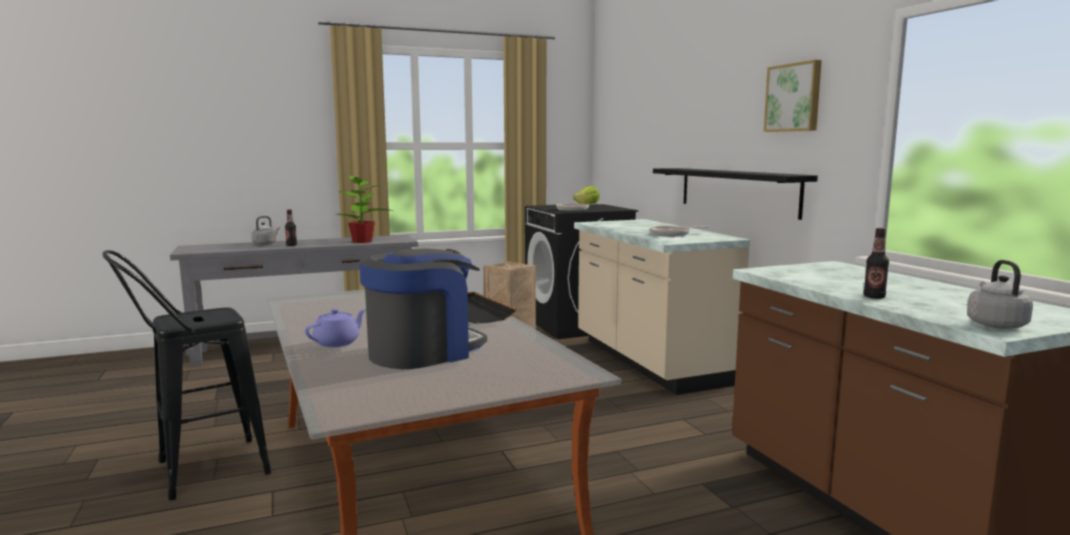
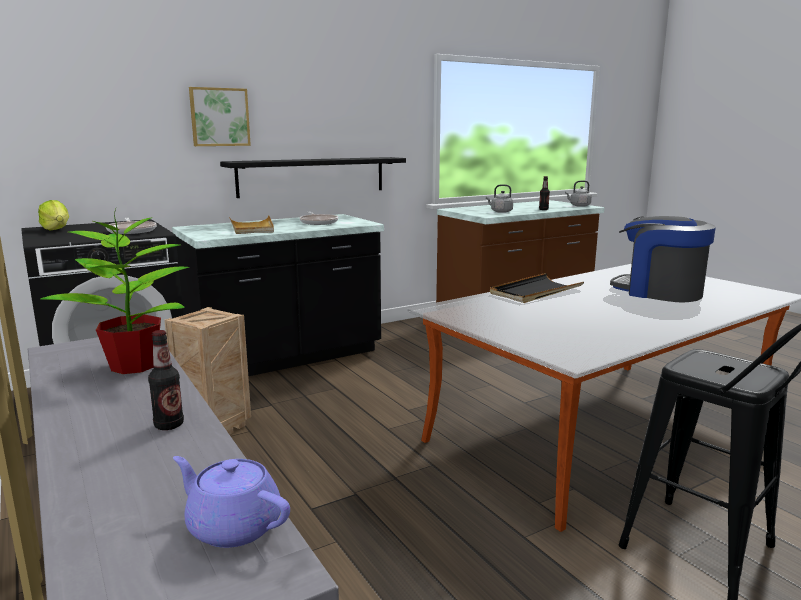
camera: 100 degrees left, 5 degrees up
(265, 244) = (116, 471): grey kettle -> grey kettle (500, 211)
(338, 342) = (680, 312): purple teapot -> purple teapot (233, 526)
(635, 226) = (252, 228): none -> beige tray
(648, 361) = (286, 358): beige counter -> black counter
(794, 97) = (366, 99): picture -> picture (219, 117)

